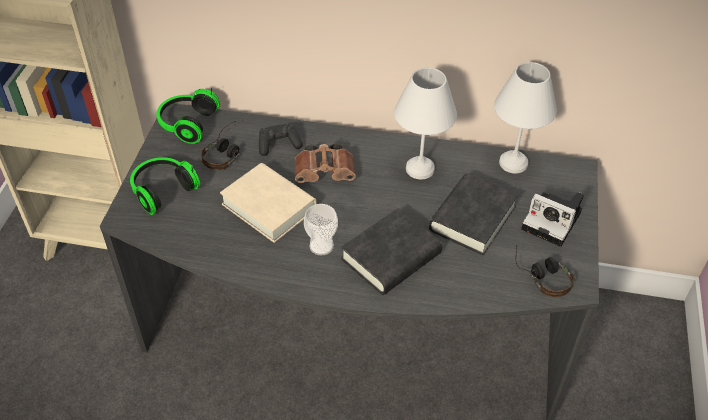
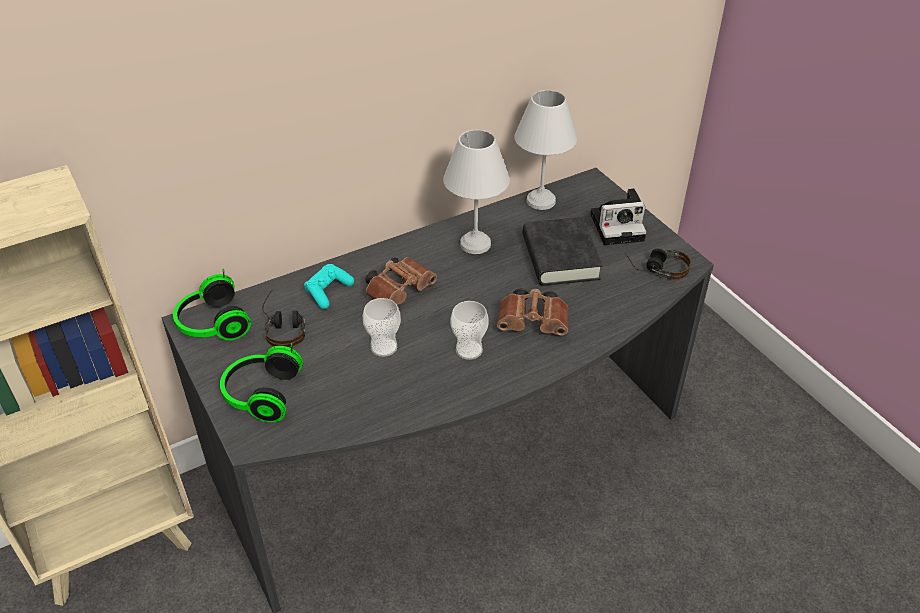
camera: 40 degrees left, 5 degrees down
(269, 207) = (384, 347): beige book -> cup
(278, 145) = (328, 292): black game controller -> turquoise game controller
(391, 257) = (535, 323): black book -> brown binoculars

